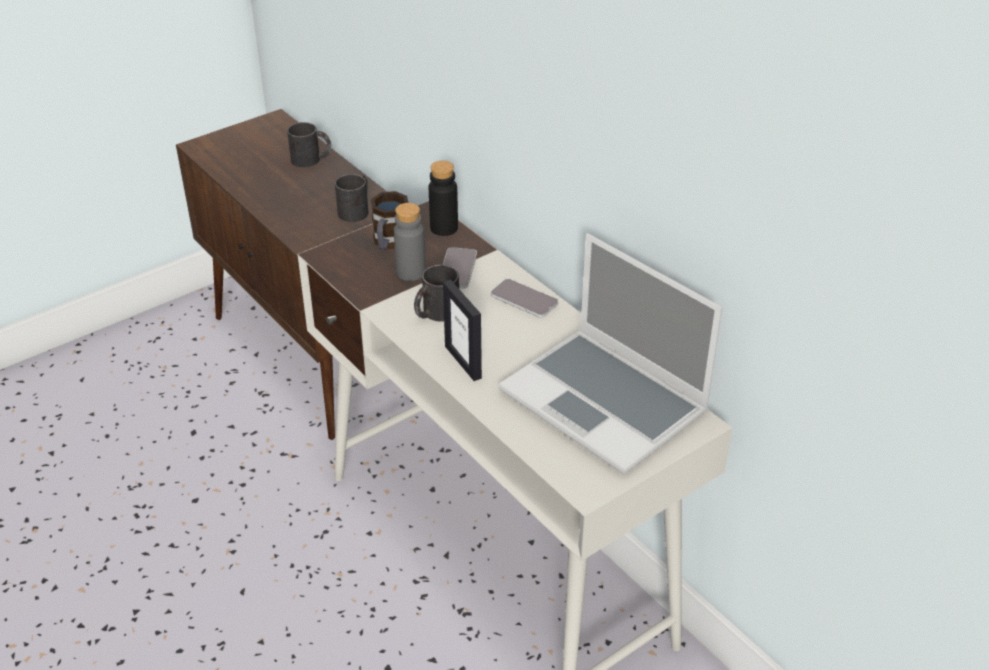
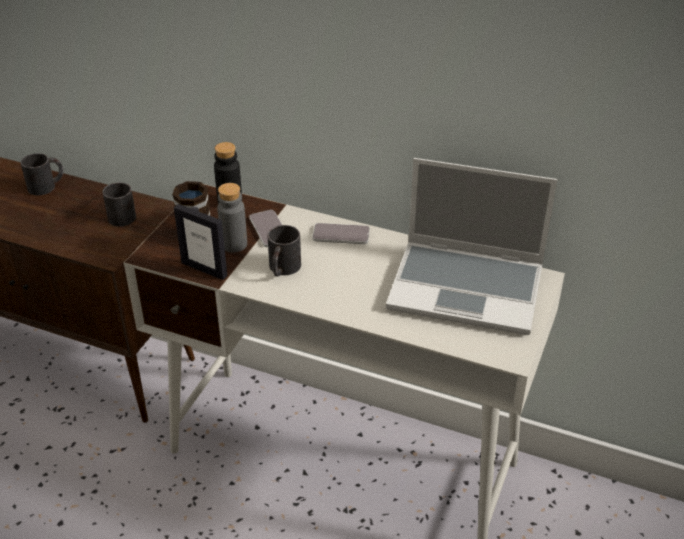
camera: 30 degrees left, 0 degrees up
(463, 362) = (338, 298): picture frame -> picture frame (204, 269)

